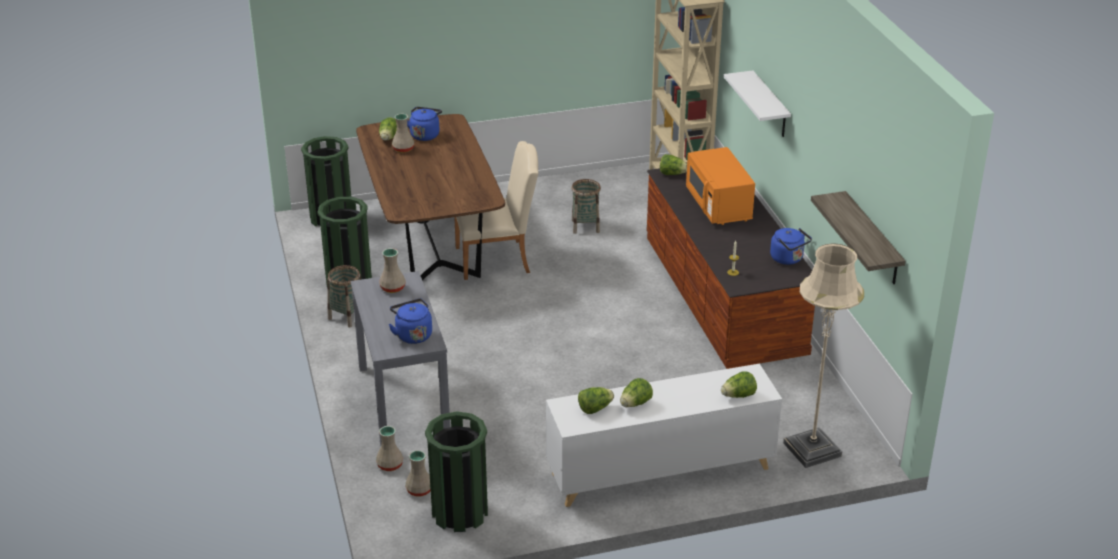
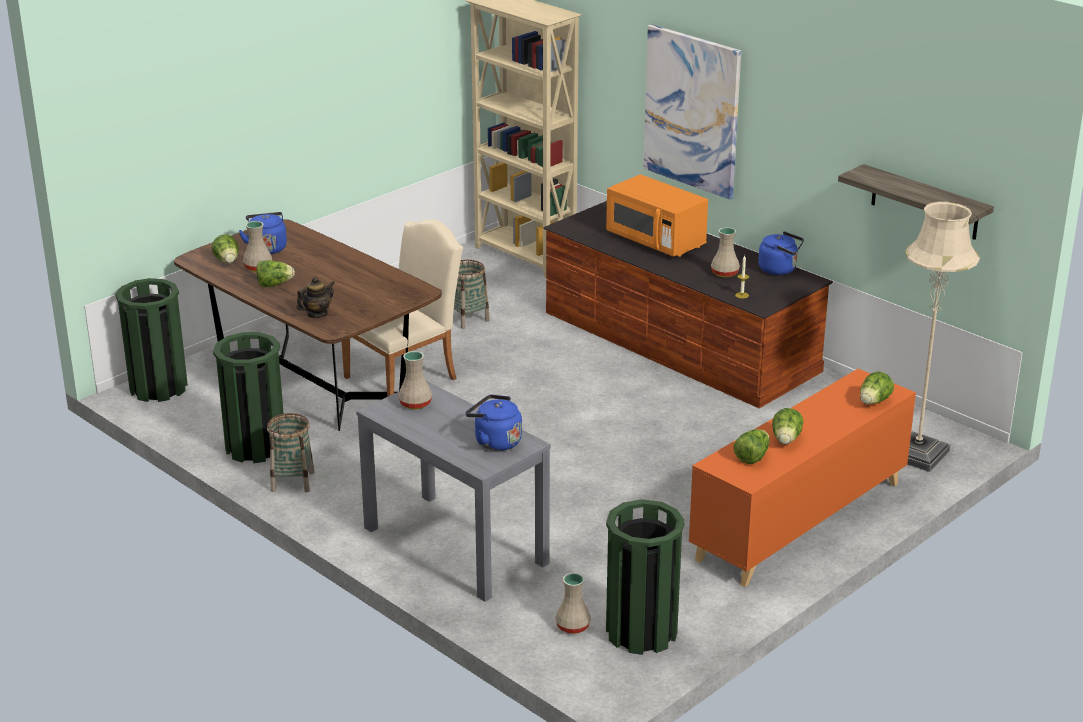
camera: 30 degrees left, 5 degrees down
(389, 465) = (512, 614): beige vase -> beige vase (725, 274)
(403, 197) = (317, 314): none -> teapot
(659, 471) = (799, 521): white cabinet -> orange cabinet
(672, 174) = (574, 224): lettuce -> lettuce (274, 284)
(770, 105) = (692, 111): white shelf -> picture

